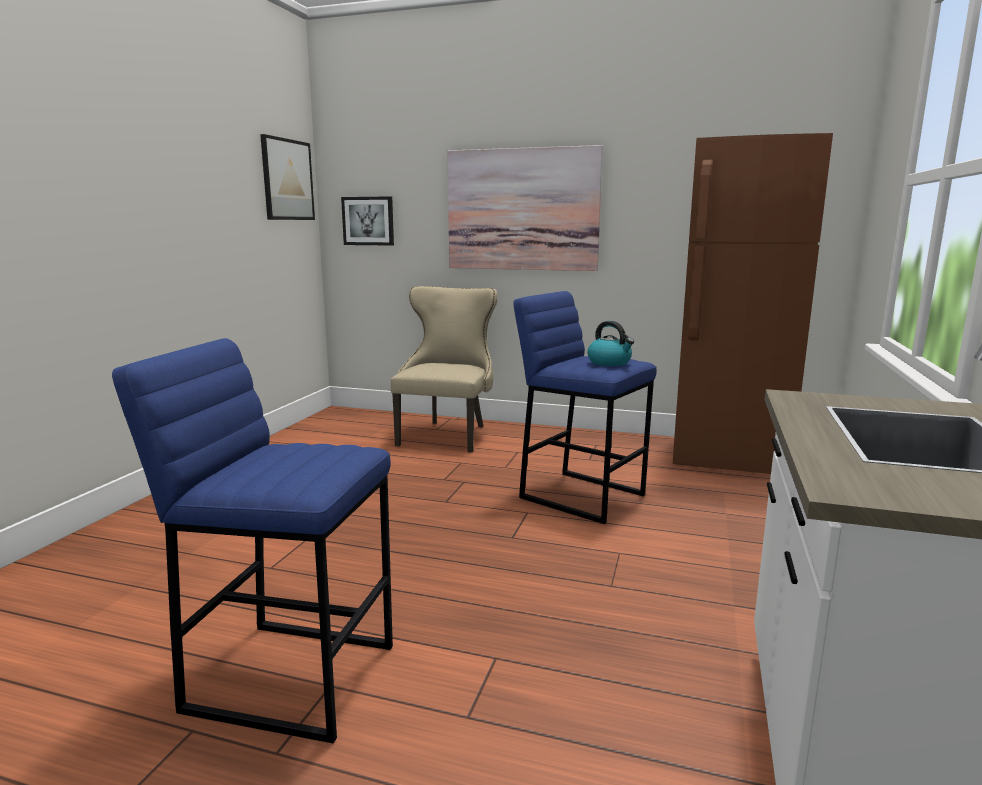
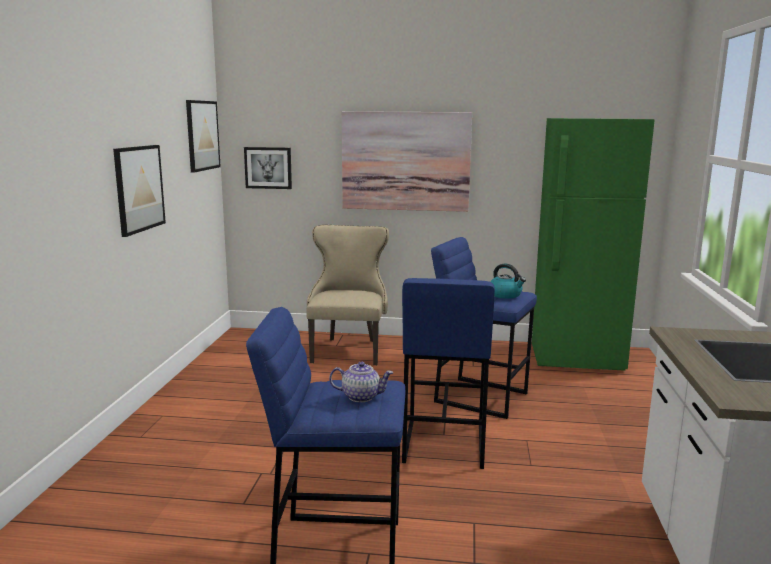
camera: 10 degrees left, 0 degrees up
(179, 225) = (139, 188): none -> picture
(302, 462) = (361, 396): none -> teapot
(506, 550) = (444, 444): none -> blue stool
(727, 457) = (576, 357): brown fridge -> green fridge

